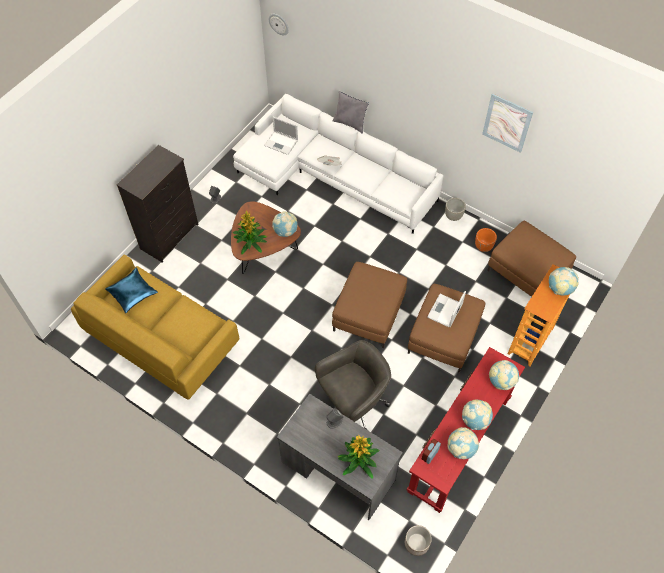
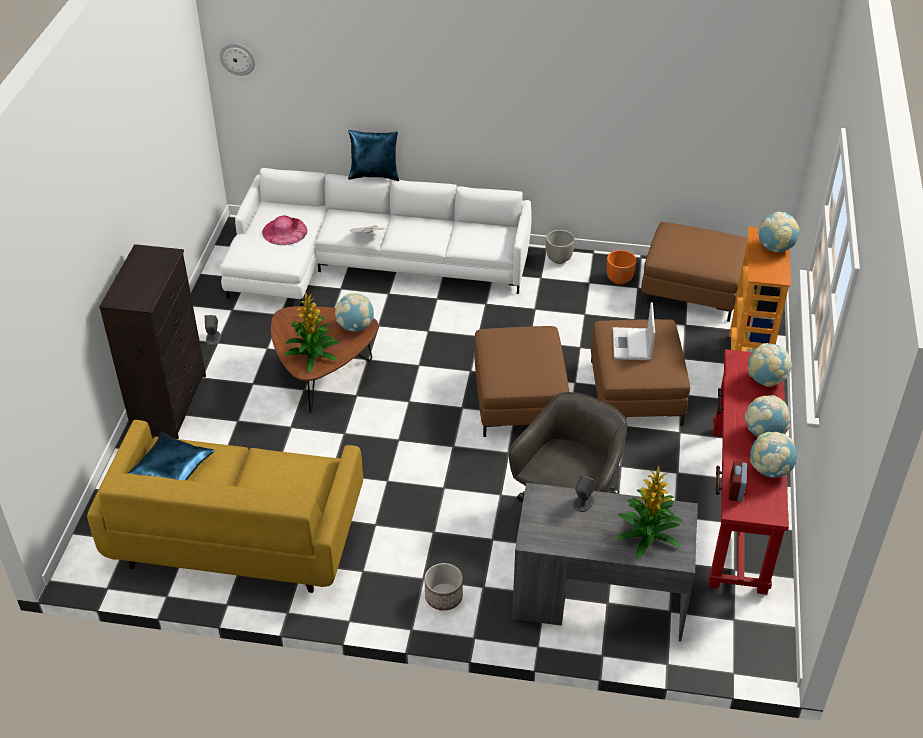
camera: 25 degrees left, 15 degrees down
(281, 143) = (284, 231): laptop -> pink hat
(350, 123) = (374, 175): grey pillow -> blue pillow
(417, 543) = (762, 643): planter -> planter (444, 597)
(507, 123) = (612, 76): picture -> none

